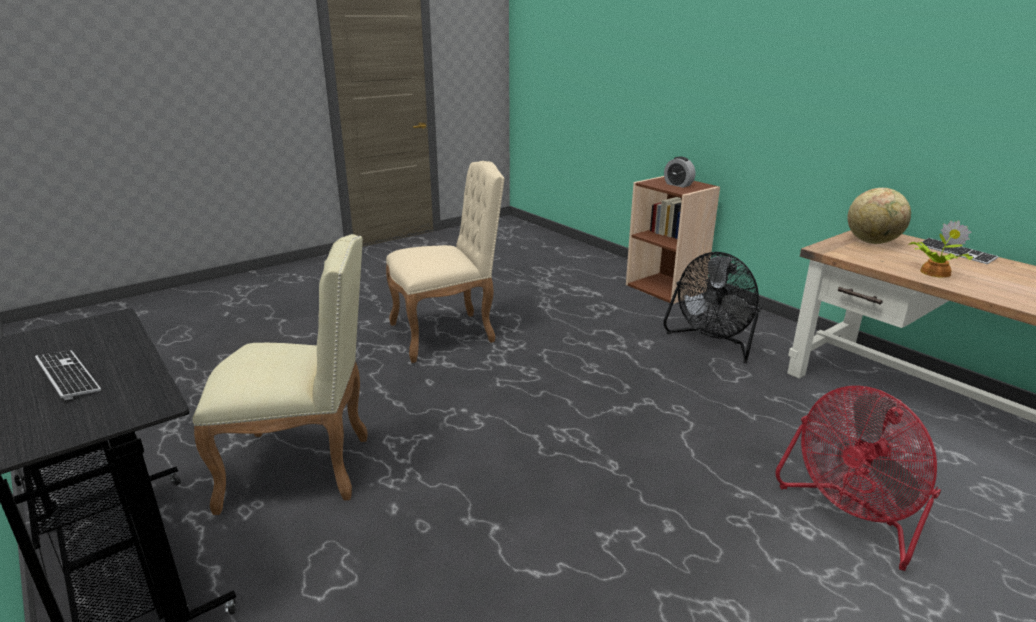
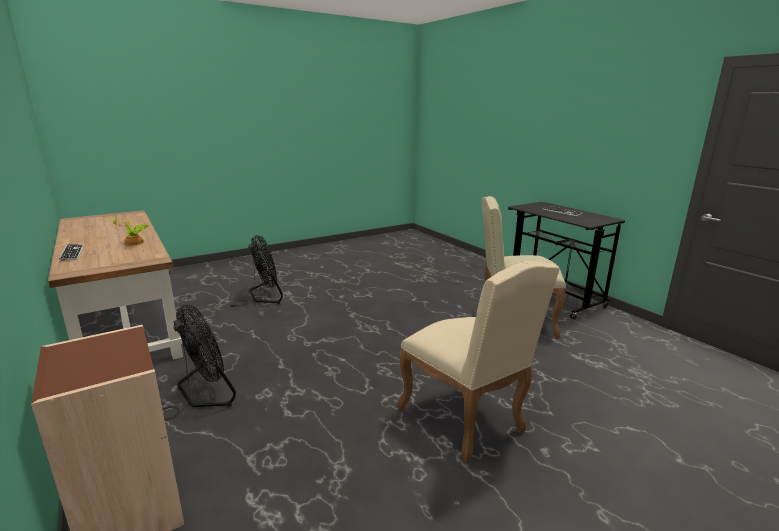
camera: 175 degrees left, 5 degrees down
(445, 334) = (465, 420): beige chair -> beige chair turned 105 degrees counterclockwise
(678, 185) = (98, 354): alarm clock -> none
(849, 512) = (261, 296): red fan -> black fan
(872, 242) = (102, 263): globe -> none

